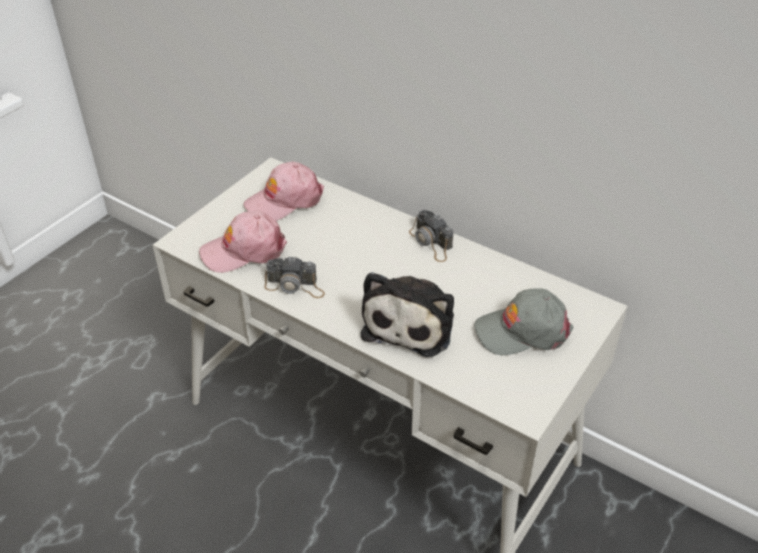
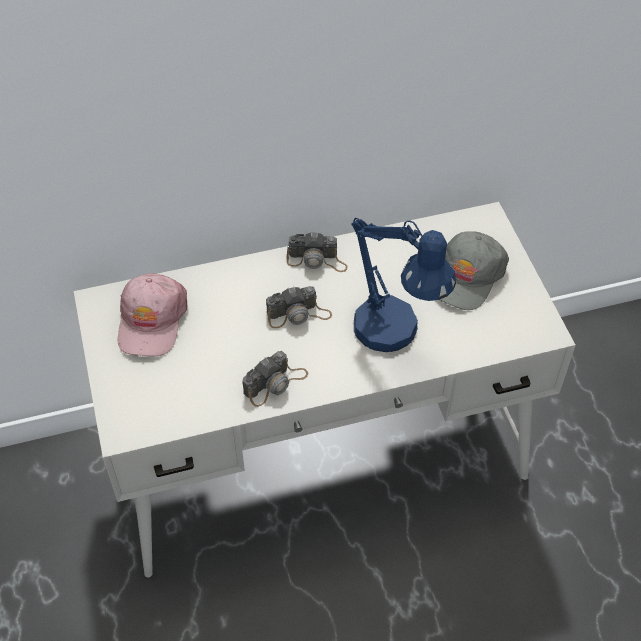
camera: 50 degrees left, 10 degrees up
(244, 250) = (189, 391): pink cap -> none
(370, 262) = (298, 314): none -> camera
(411, 322) = (394, 335): plush toy -> blue table lamp

